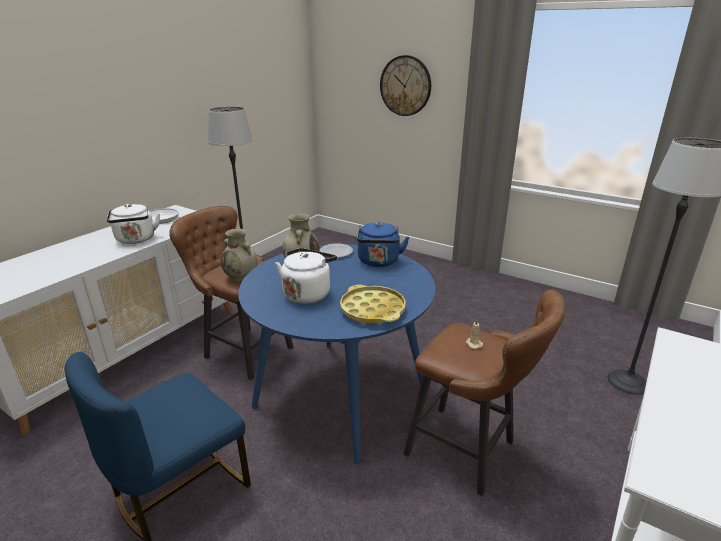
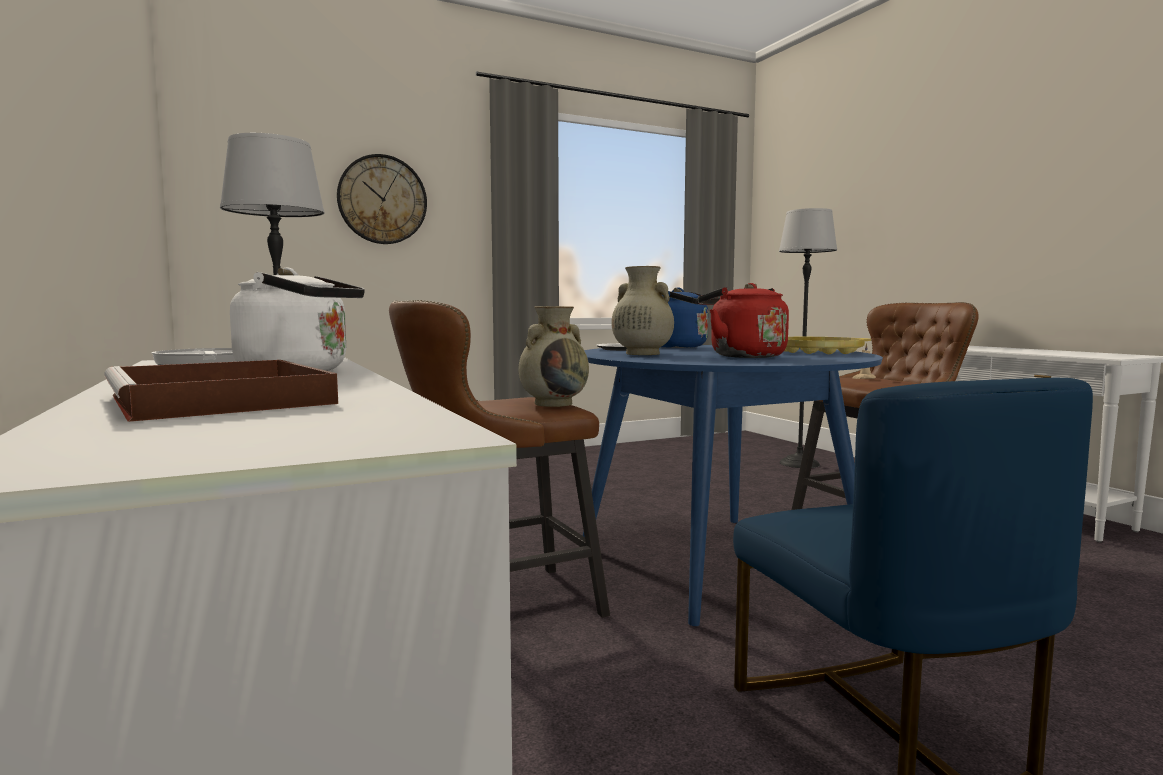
camera: 60 degrees left, 20 degrees down
(51, 260) = (223, 399): none -> brown tray
(308, 293) = (743, 356): white kettle -> red kettle

